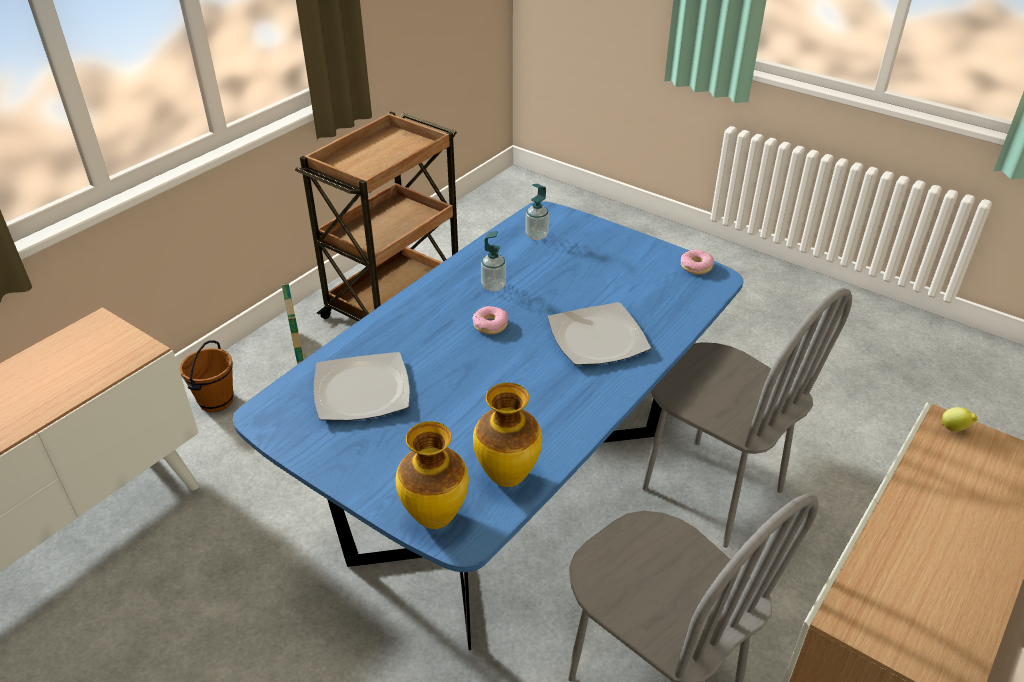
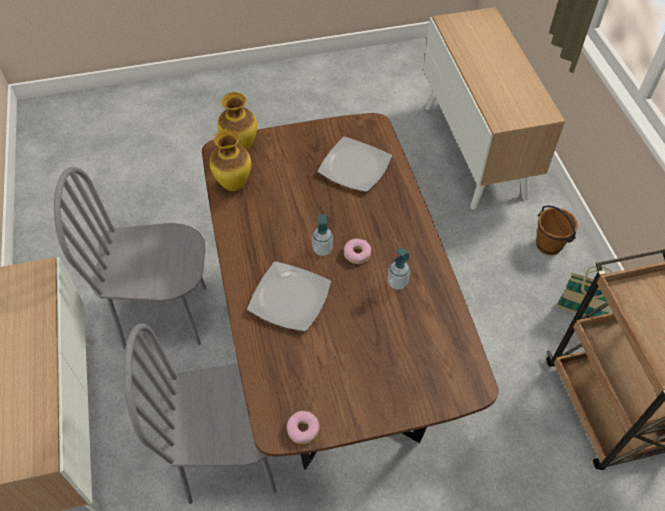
camera: 130 degrees right, 15 degrees up
(511, 496) = (333, 343): blue dining table -> brown dining table
(536, 235) = (441, 354): soap dispenser -> soap dispenser (322, 249)
(954, 429) = (32, 456): lemon -> none

